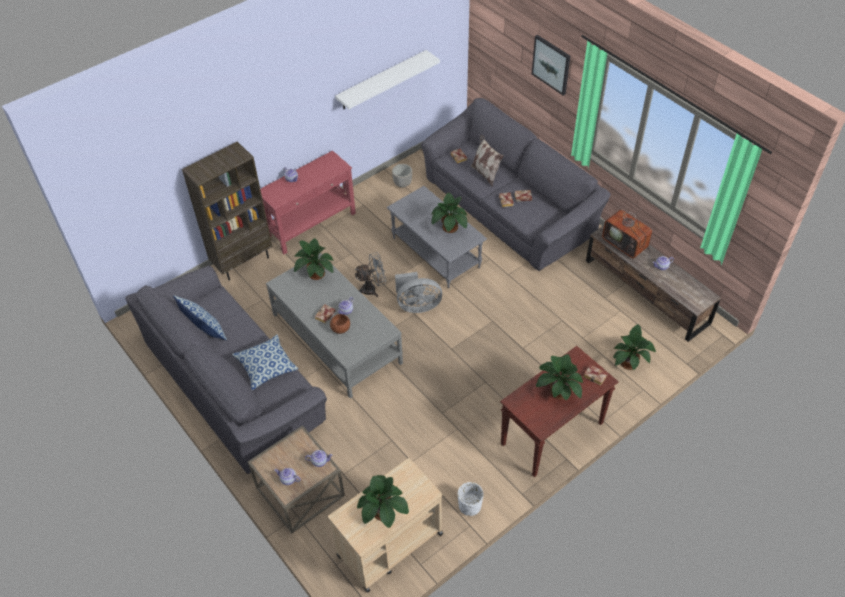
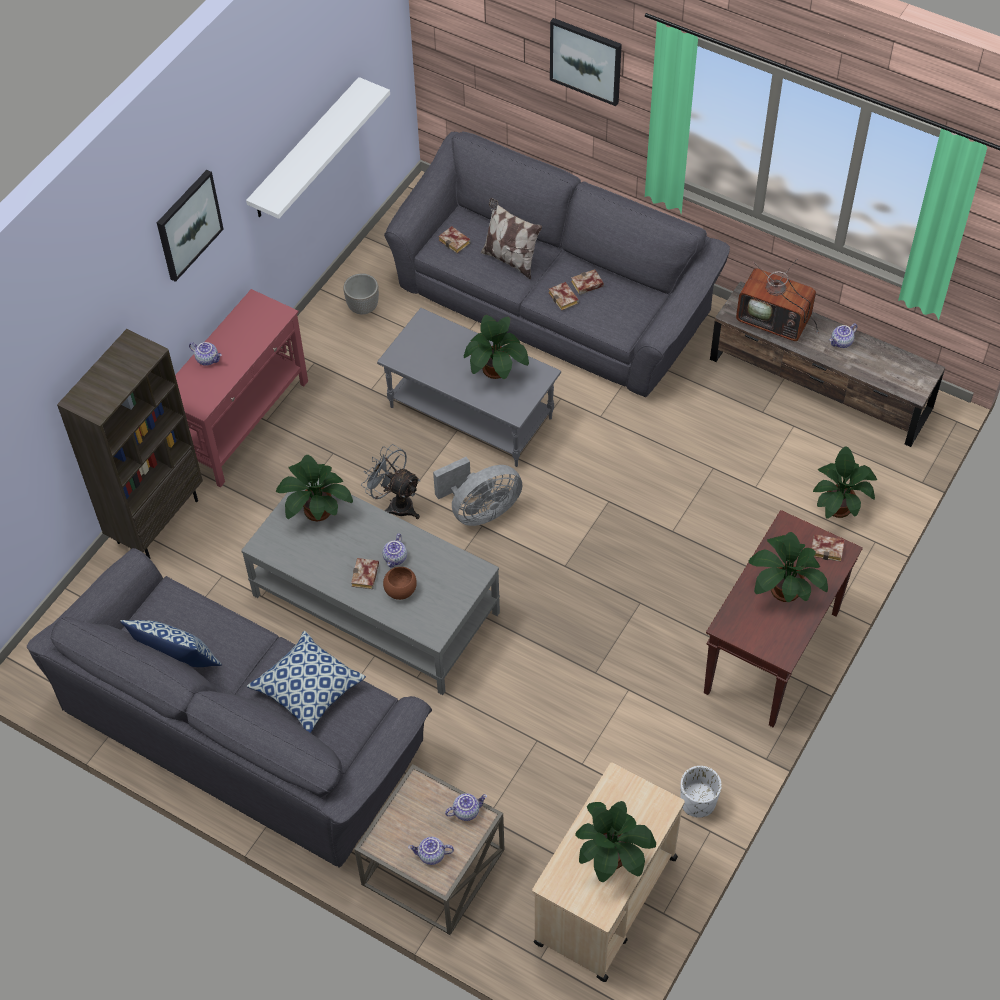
camera: 20 degrees left, 5 degrees up
(291, 95) = (188, 224): none -> picture
(372, 289) = (396, 504): grey fan -> grey fan turned 105 degrees counterclockwise

